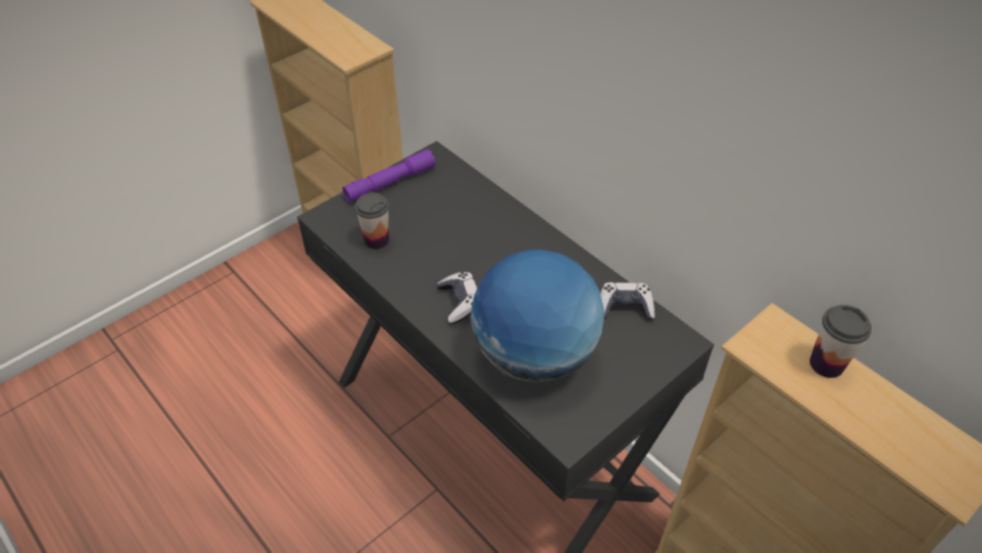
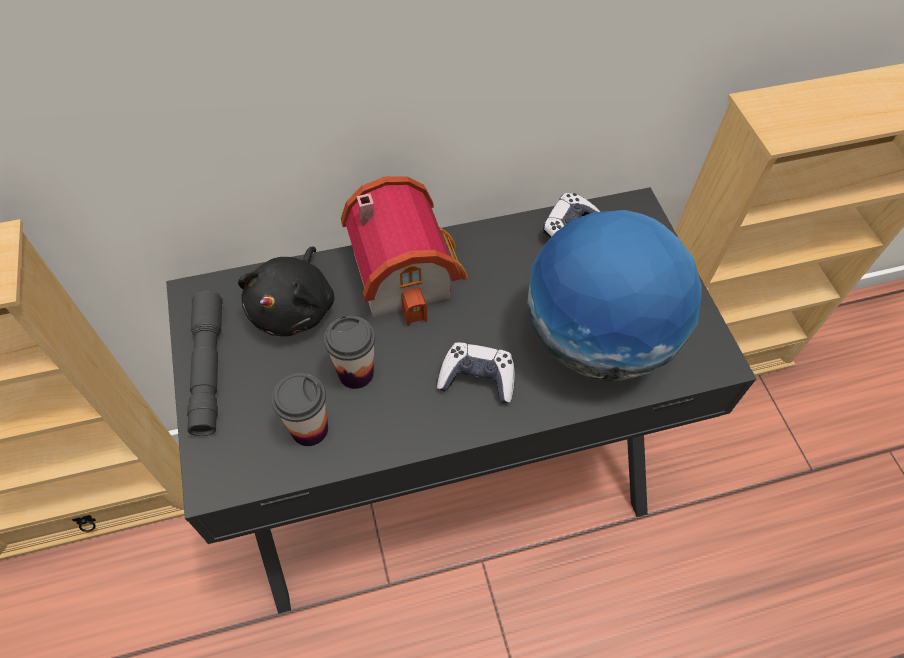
camera: 65 degrees left, 10 degrees up
(390, 183) = (208, 368): purple flashlight -> grey flashlight
(455, 198) = (294, 307): none -> black plush toy
(519, 237) = (407, 272): none -> toy house
(826, 364) = (822, 97): cup -> cup (356, 373)

